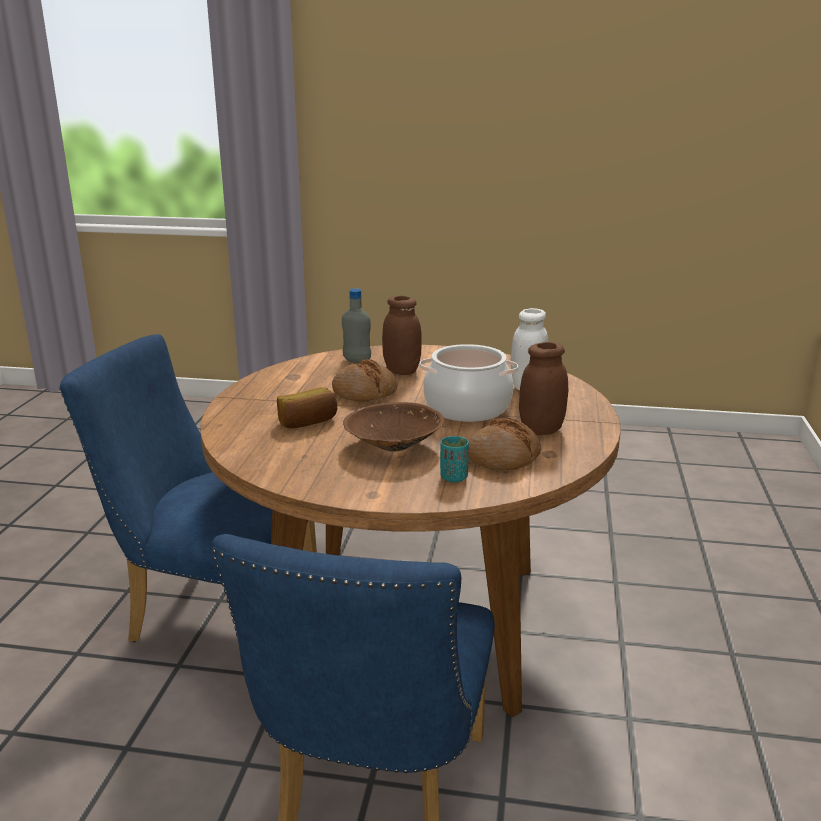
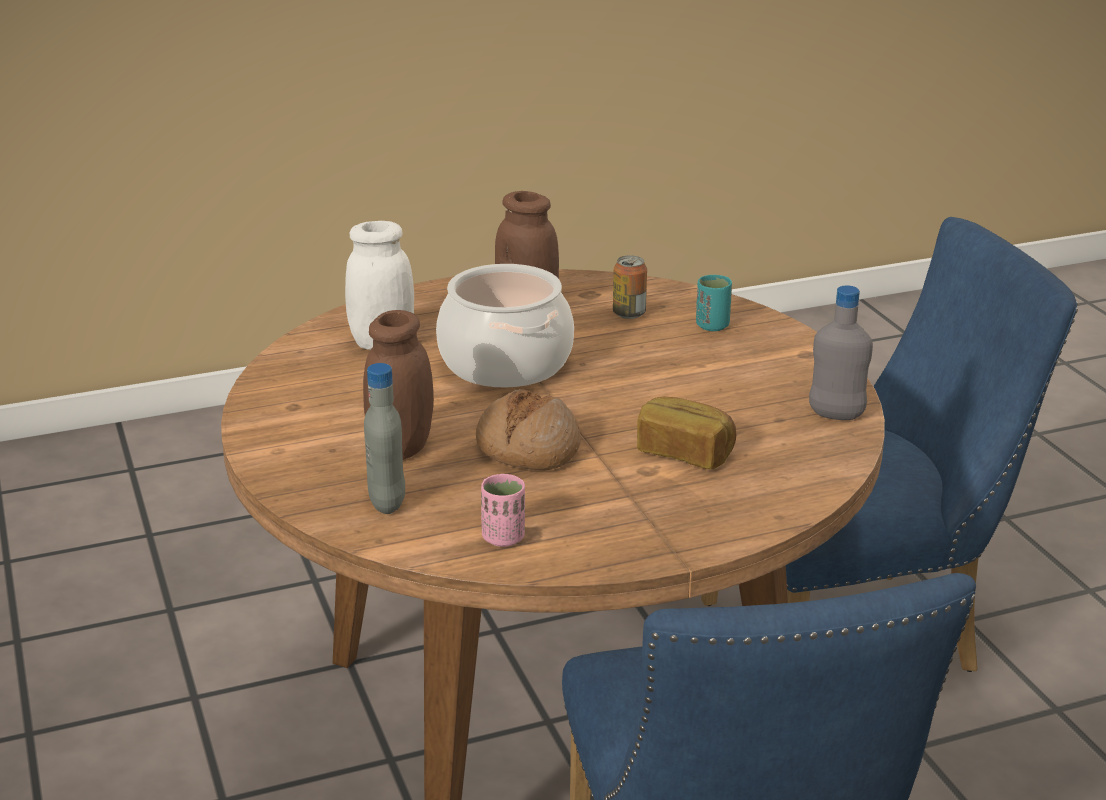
camera: 120 degrees left, 5 degrees up
(284, 473) = (836, 415): none -> grey bottle
(297, 373) = (503, 538): none -> pink cup
(392, 446) = (681, 377): brown bowl -> none
(503, 457) = (629, 313): bread -> can

